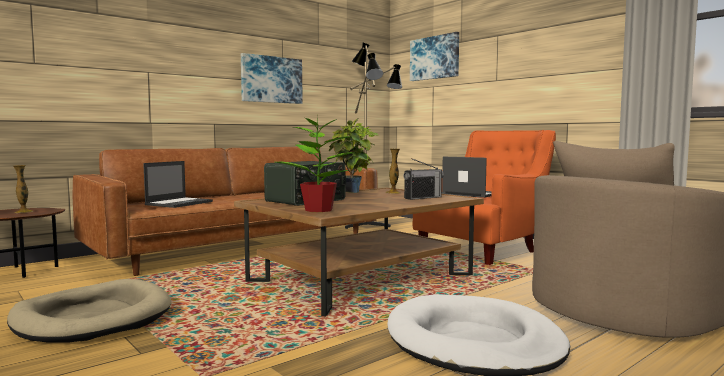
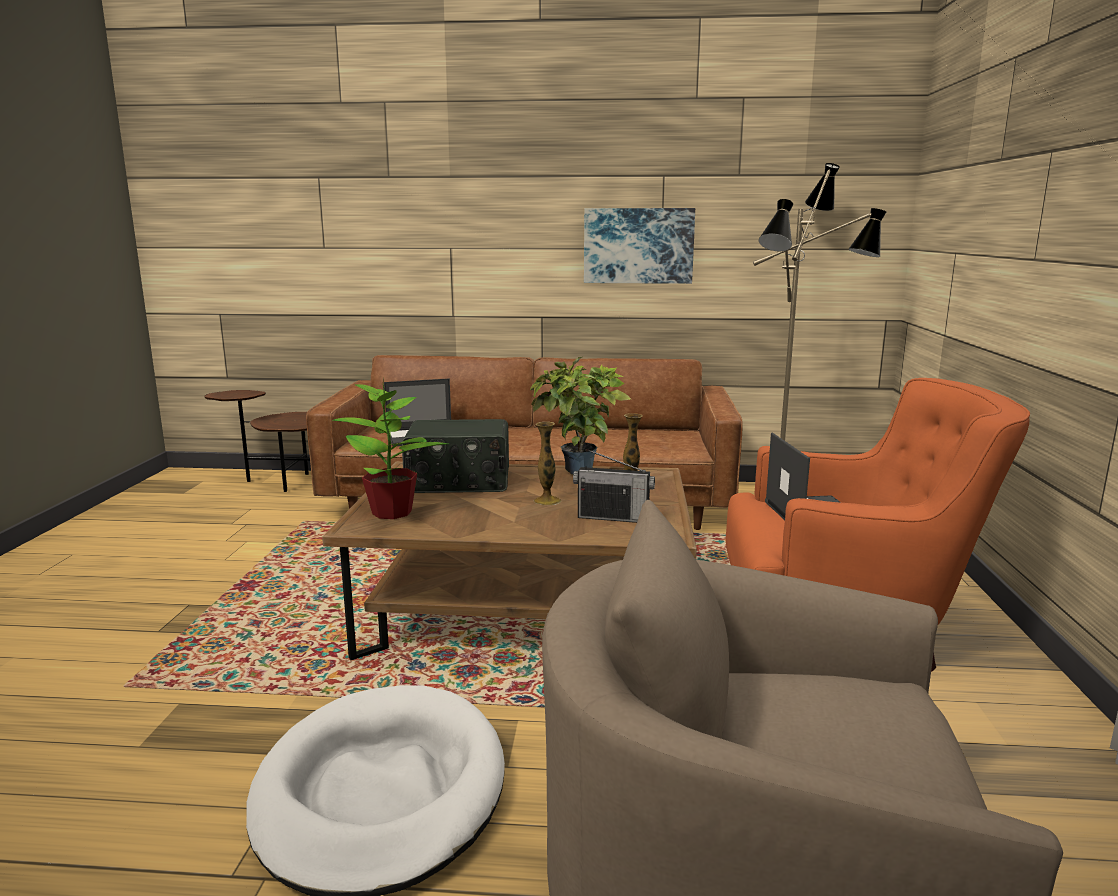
camera: 45 degrees right, 10 degrees up
(24, 212) = (295, 420): vase -> vase (547, 501)
(93, 317) = (220, 568): beige dog bed -> none
(434, 57) = (962, 191): picture -> none

